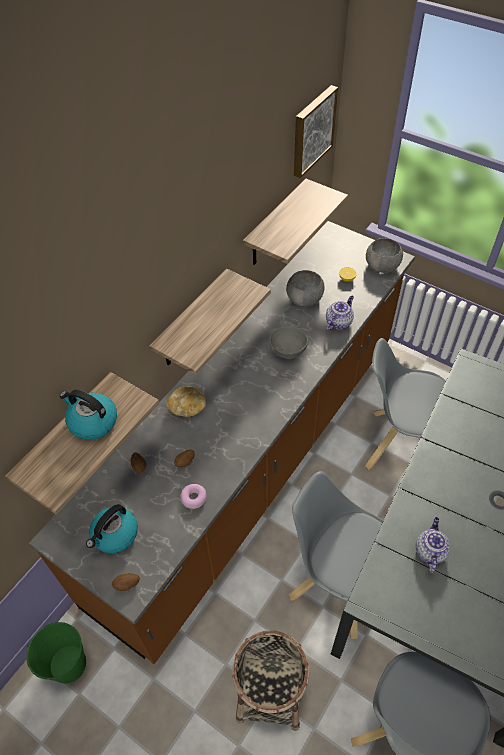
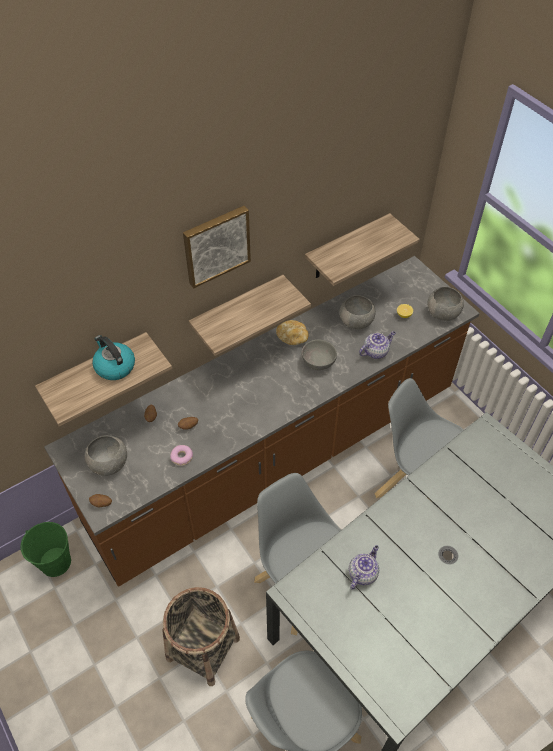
camera: 20 degrees right, 0 degrees up
(115, 535) = (109, 463): kettle -> grey bowl
(187, 407) = (211, 382): bread -> bread (292, 337)
(312, 131) = (401, 173): picture -> picture (216, 245)

